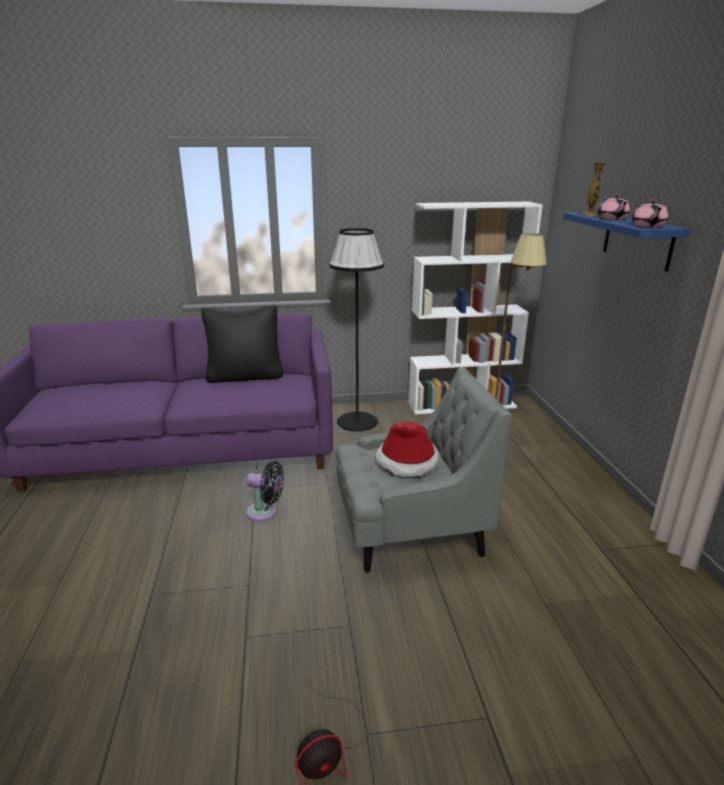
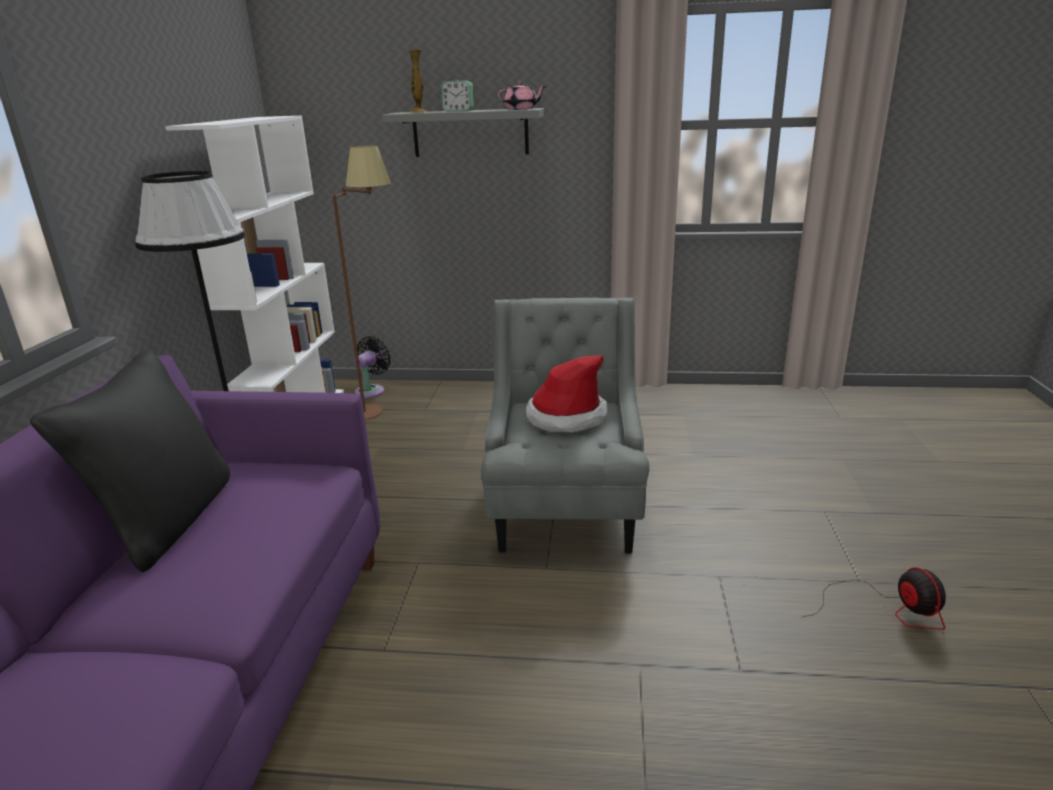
camera: 75 degrees left, 0 degrees up
(265, 512) = (463, 639): black fan -> black fan (371, 391)
(612, 218) = (458, 111): pink teapot -> alarm clock
(637, 240) = (470, 133): blue shelf -> grey shelf

